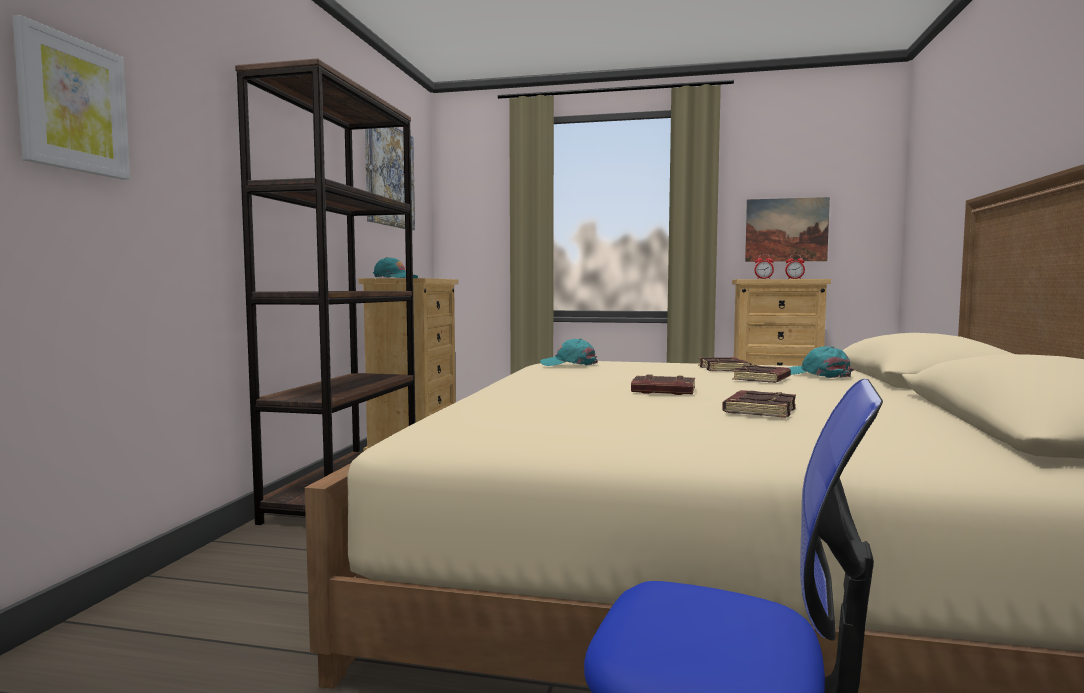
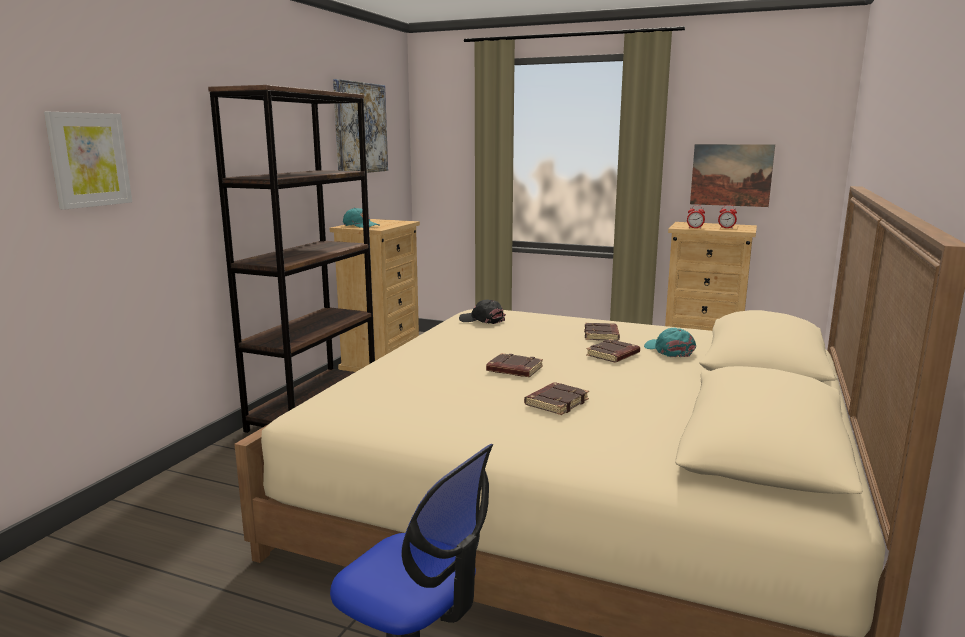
camera: 10 degrees right, 10 degrees up
(569, 364) = (482, 320): turquoise cap -> black cap

